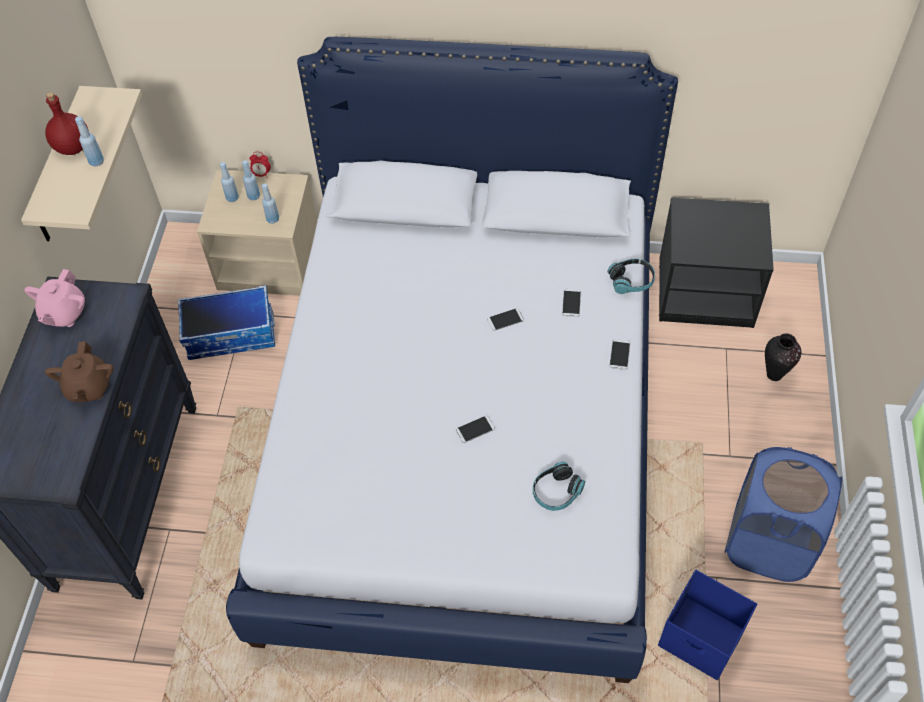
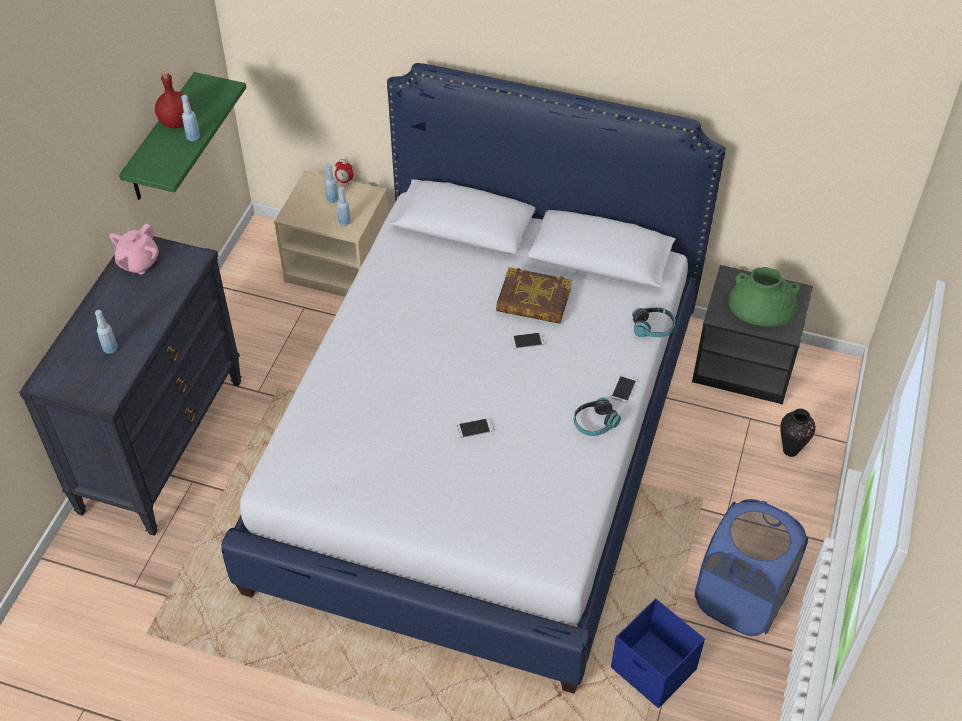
camera: 10 degrees right, 5 degrees down
(60, 169) = (162, 140): beige shelf -> green shelf
(89, 387) = (145, 326): brown teapot -> none
(231, 333) = (288, 322): storage box -> none
(232, 198) = (313, 197): blue bottle -> blue bottle (110, 349)
(500, 274) = (533, 301): none -> book
(556, 492) = (533, 494): headphones -> headphones (595, 423)
(571, 303) = (592, 337): phone -> none
(724, 231) = (762, 303): none -> green vase

